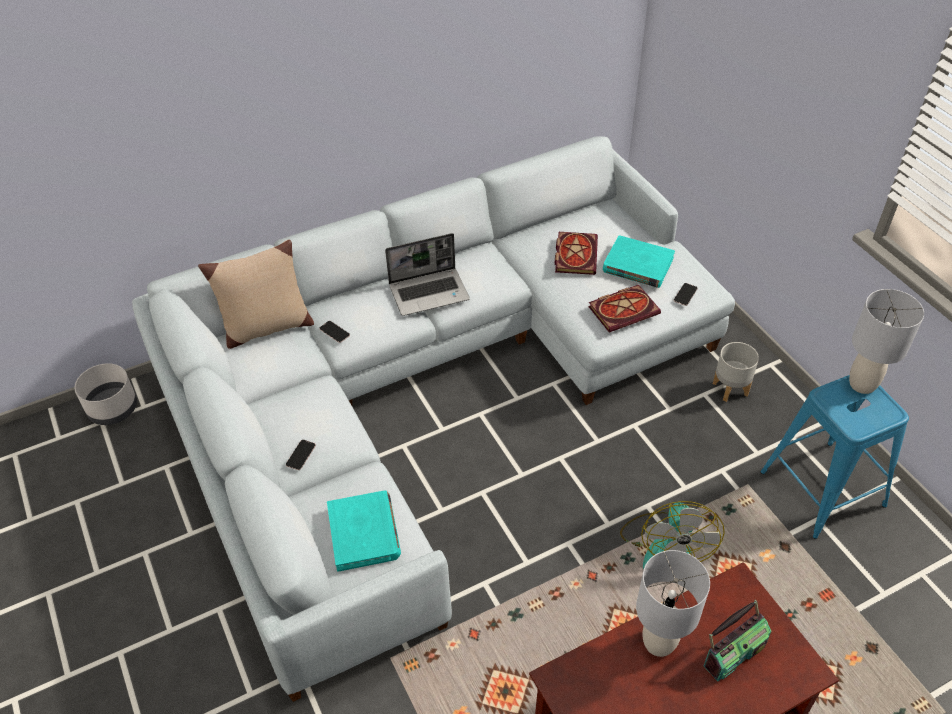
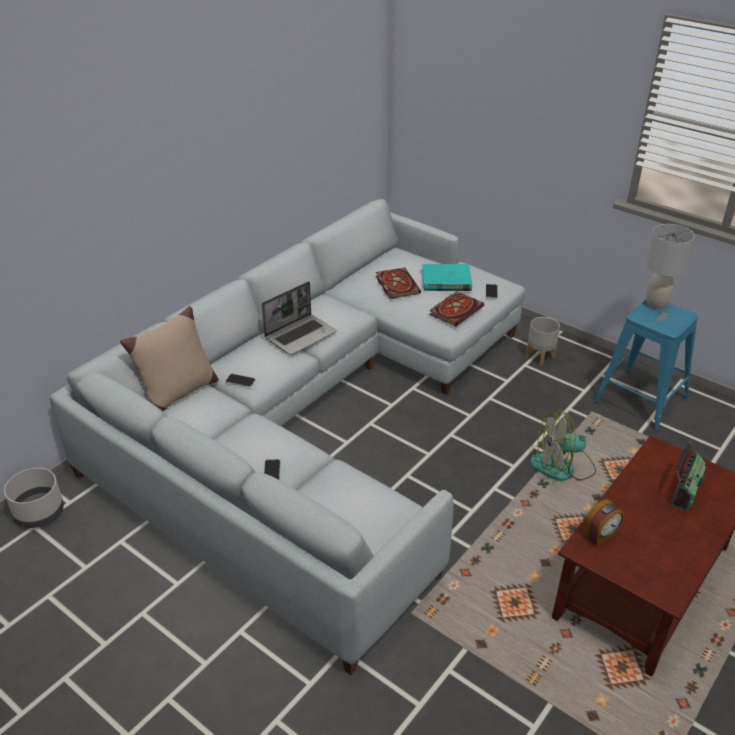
camera: 25 degrees left, 10 degrees down
(364, 532) = (363, 507): turquoise book -> none
(591, 671) = (600, 535): none -> alarm clock
(658, 643) = (632, 502): grey table lamp -> none
(665, 546) = (563, 467): fan -> fan turned 105 degrees clockwise

